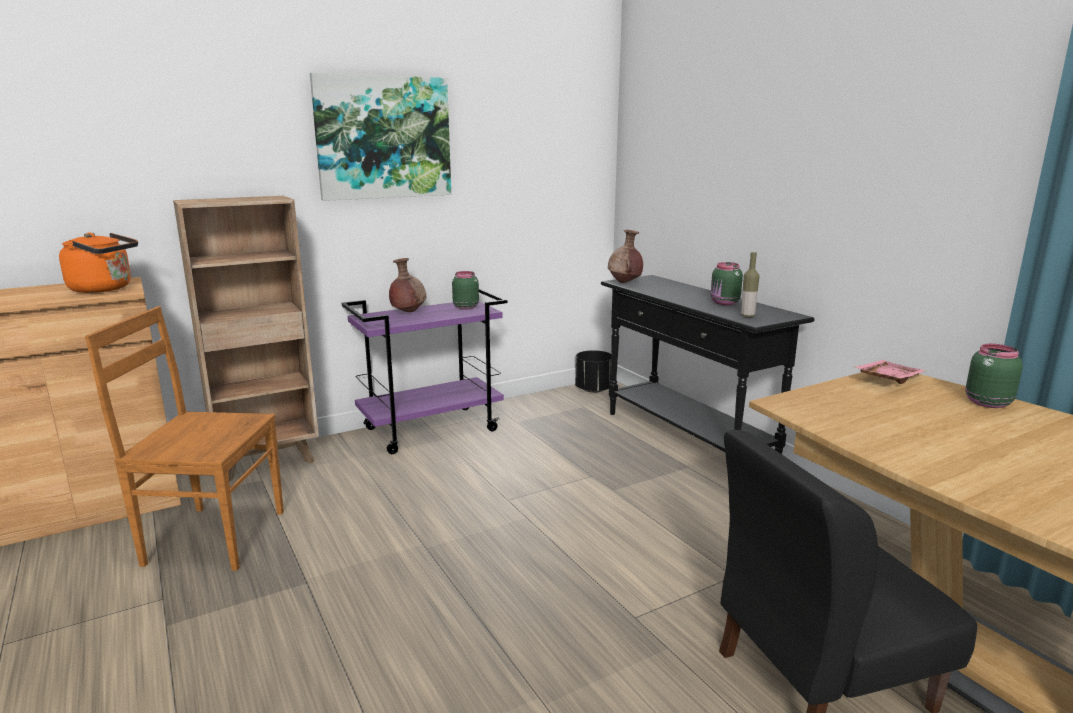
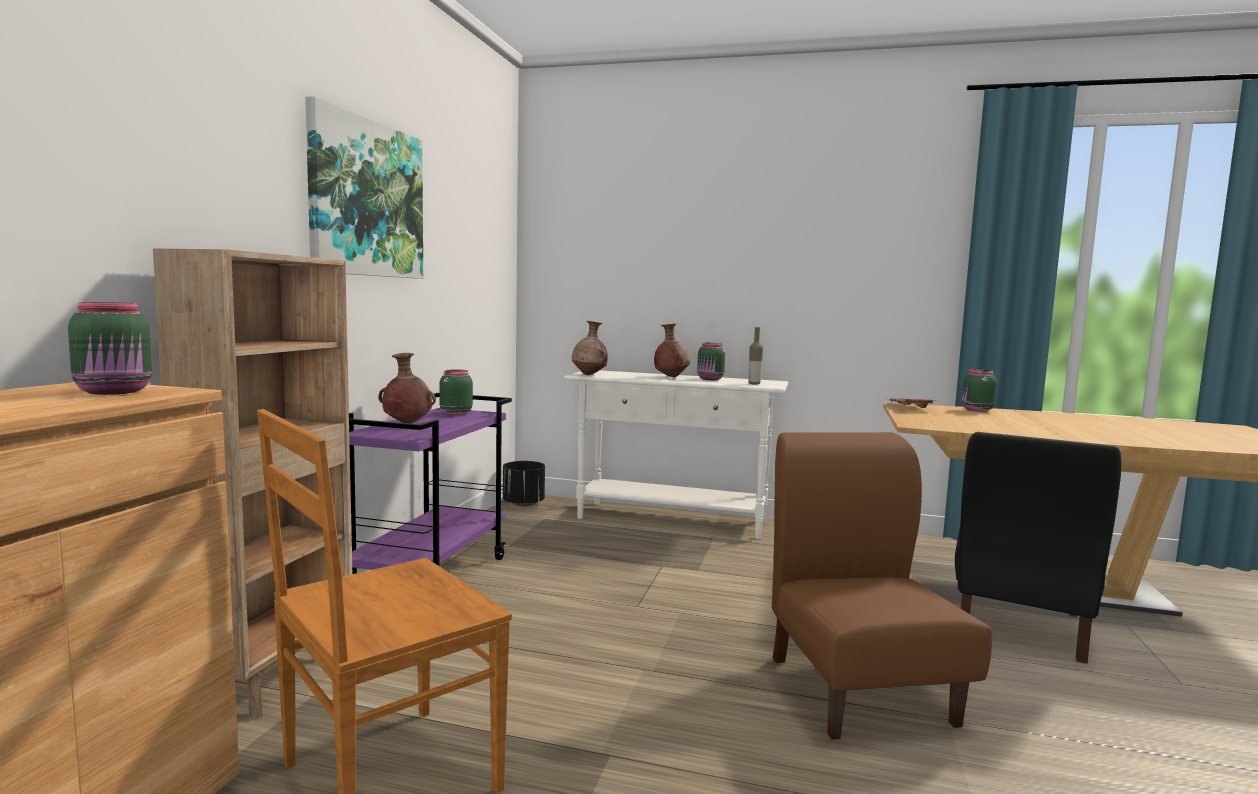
camera: 45 degrees left, 10 degrees down
(105, 289) = (115, 392): orange kettle -> green jar
(526, 637) = (860, 689): none -> brown chair
(687, 439) = (672, 520): black console table -> white console table
(693, 294) = (670, 377): none -> brown vase

